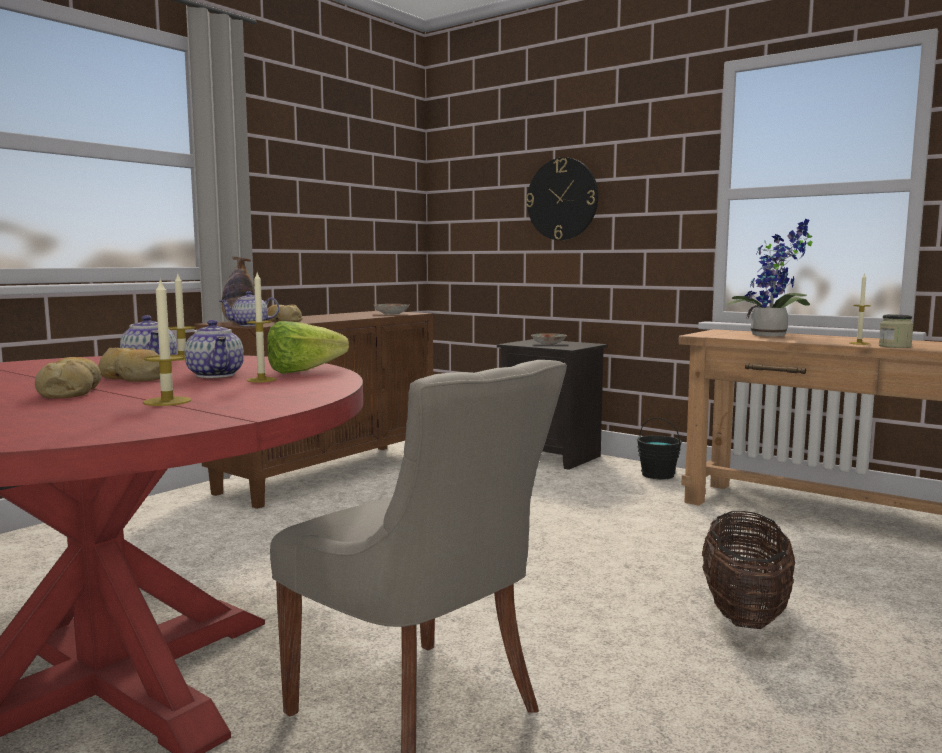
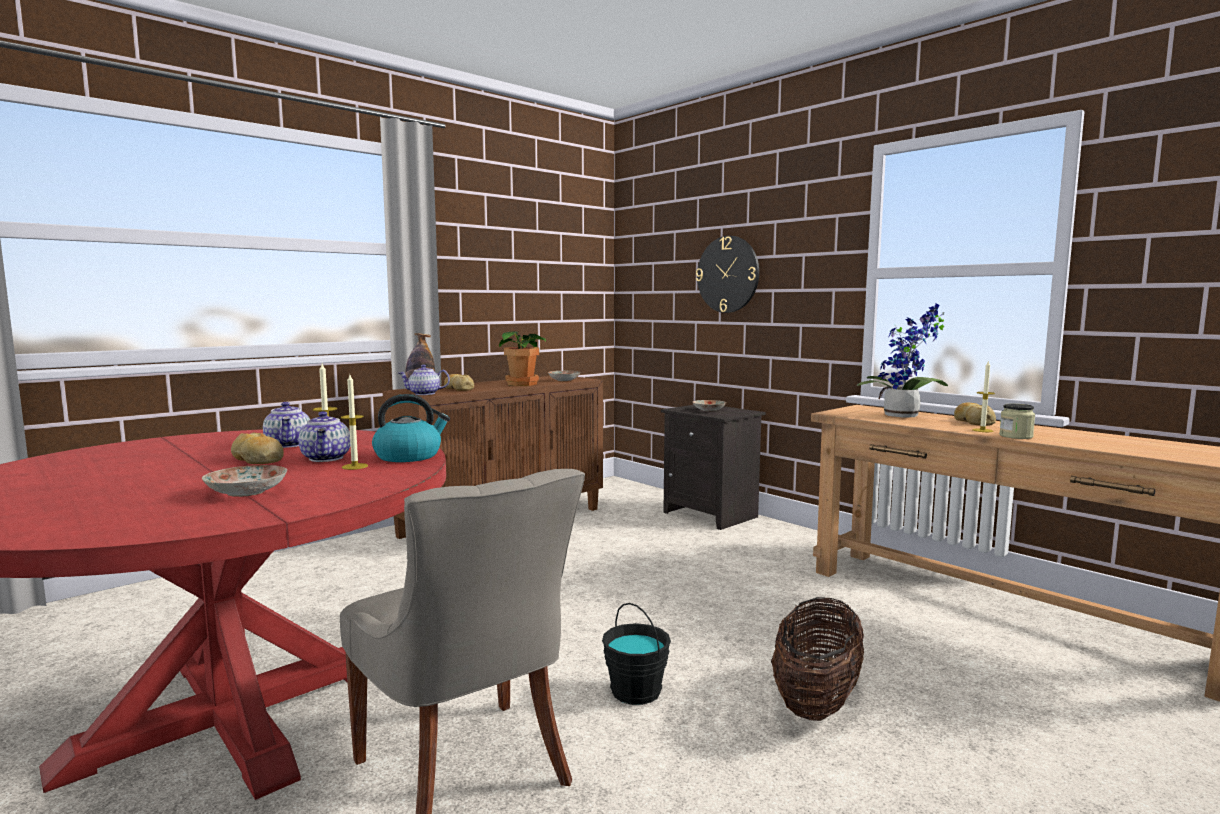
camera: 10 degrees right, 0 degrees up
(70, 392) = (190, 475): bread -> bread (973, 422)
(167, 401) = (248, 492): candle -> plate
(311, 371) = (409, 456): lettuce -> kettle
(350, 317) = (523, 384): none -> potted plant
(658, 475) = (804, 540): black bucket -> black bucket (636, 691)

